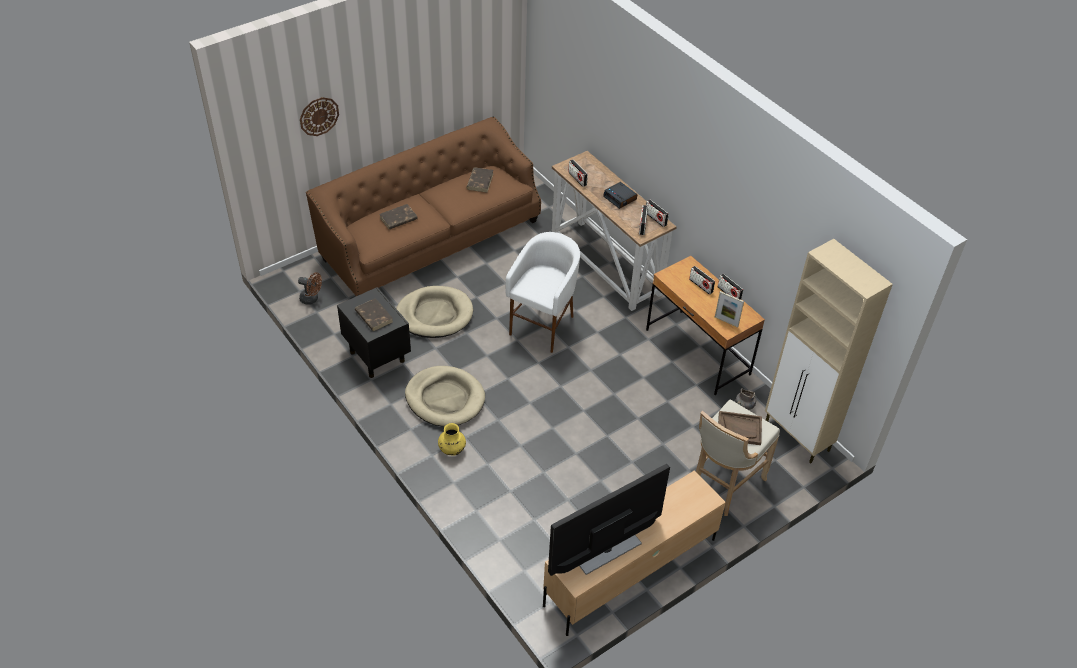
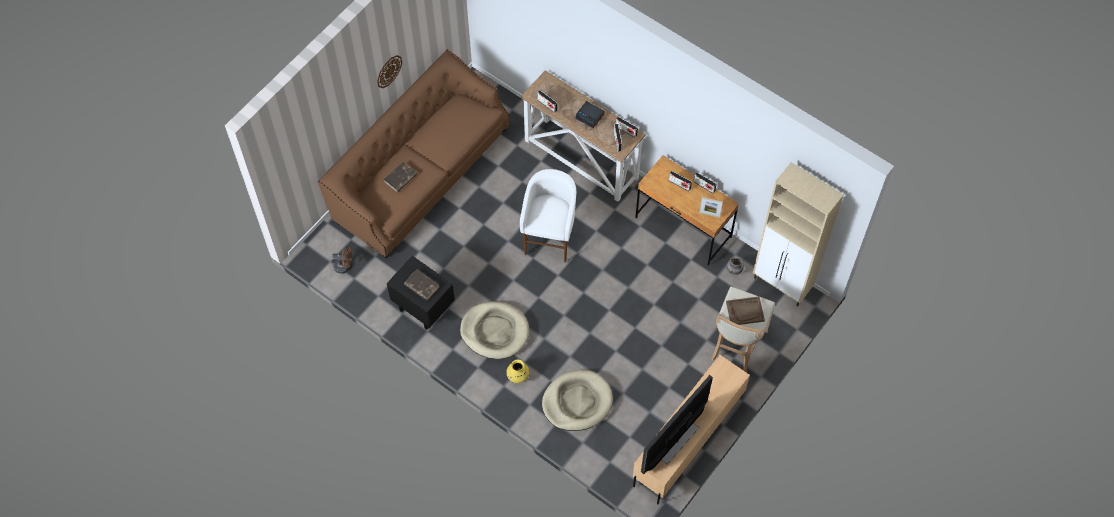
camera: 15 degrees left, 15 degrees up
(319, 116) = (321, 125): wall clock -> wall clock (389, 71)
(434, 315) = (455, 252): beige dog bed -> beige dog bed (577, 402)
(480, 181) = (455, 117): brown book -> none

